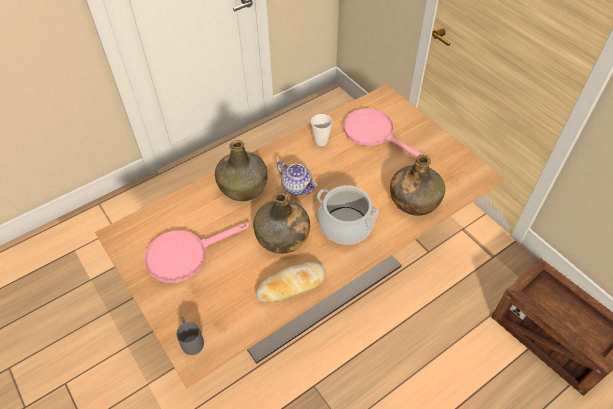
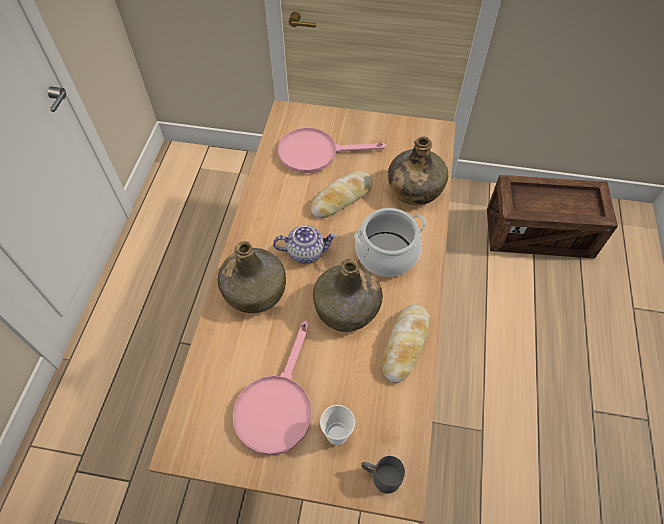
camera: 45 degrees left, 5 degrees up
(321, 141) = (278, 193): cup -> cup (337, 435)
(357, 172) = (341, 198): none -> bread

